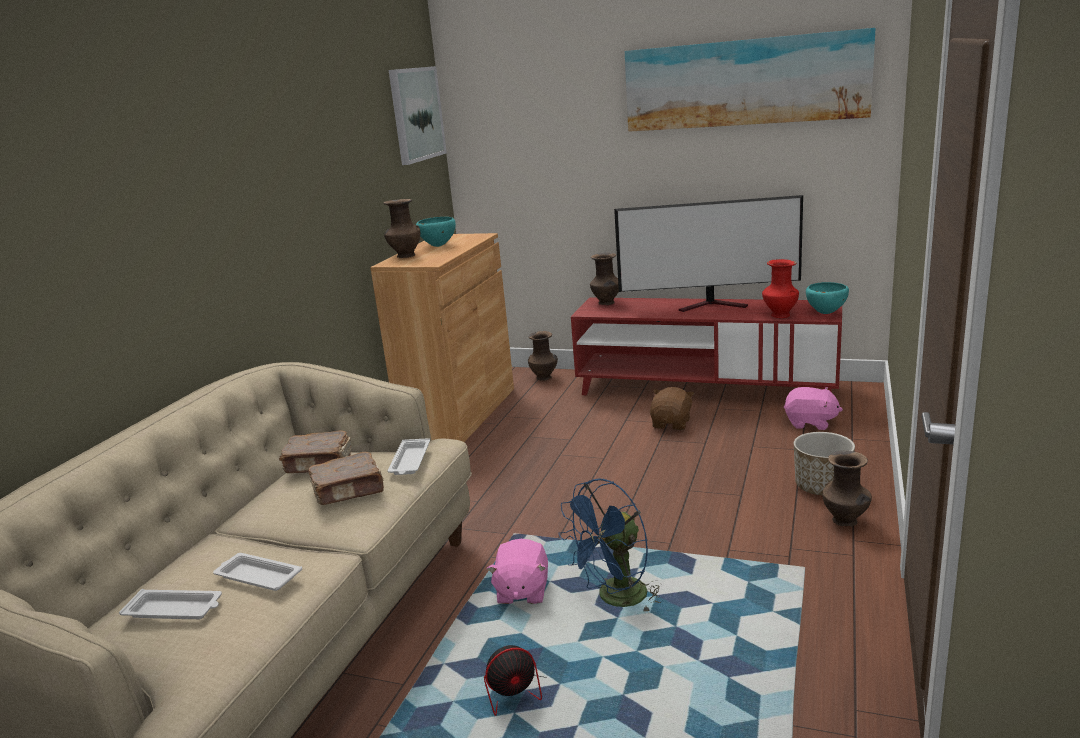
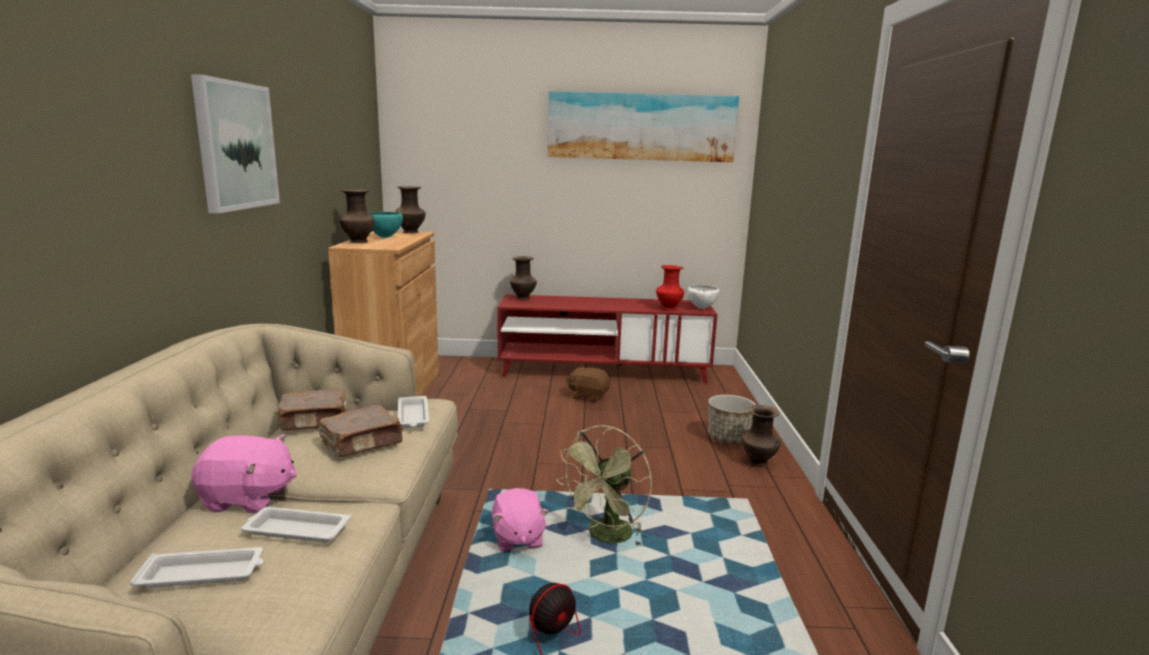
camera: 20 degrees left, 5 degrees down
(416, 114) = (363, 121): picture -> picture (235, 146)
(544, 378) = (463, 363): brown vase -> brown vase (411, 232)
(615, 599) = (606, 537): blue fan -> green fan
(672, 424) = (588, 396): brown plush toy -> brown plush toy turned 75 degrees counterclockwise
(713, 305) = (612, 302): television -> none
(810, 423) = (696, 393): pink plush toy -> pink plush toy (248, 499)
(825, 313) = (701, 308): turquoise bowl -> white bowl

